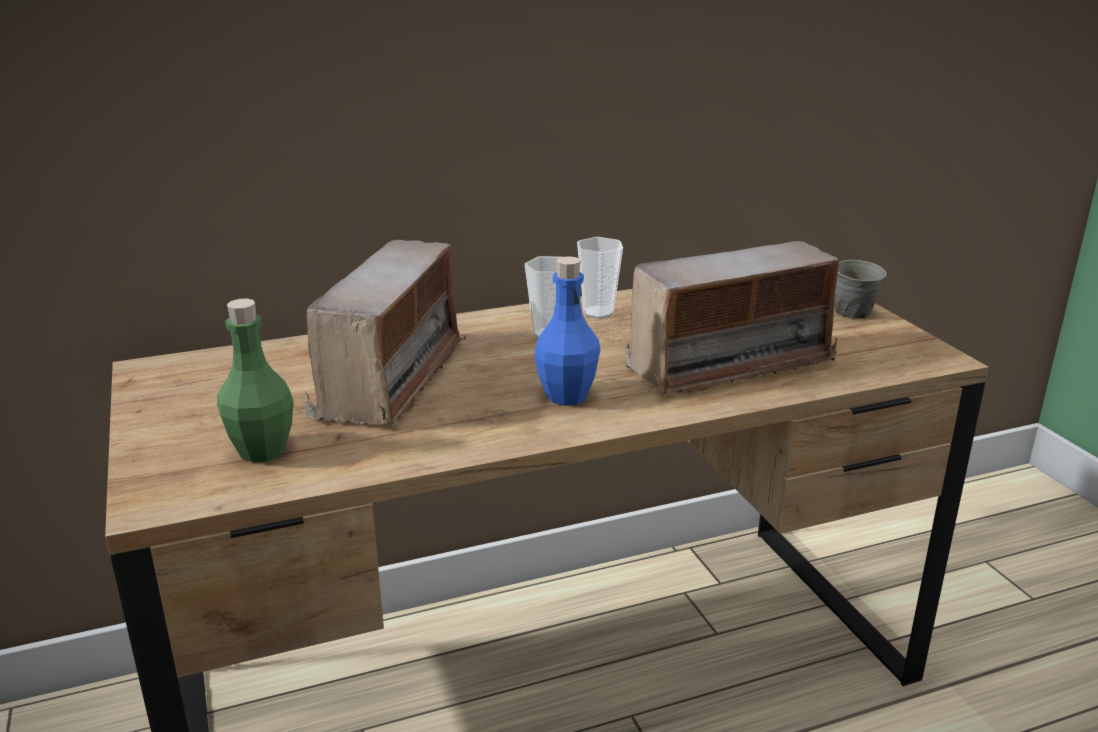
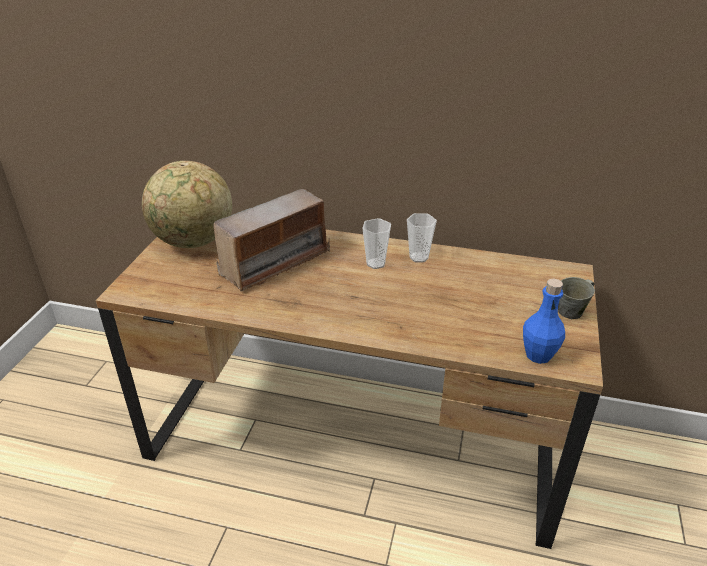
camera: 35 degrees right, 10 degrees up
(202, 395) = (194, 242): none -> globe
(262, 451) = (184, 282): green bottle -> none
(567, 396) = (337, 305): blue bottle -> blue bottle (538, 355)
(730, 365) = (443, 320): radio -> none

